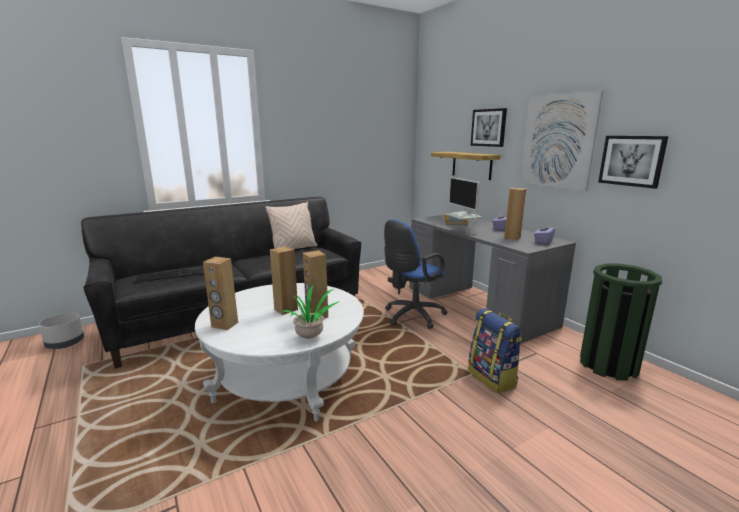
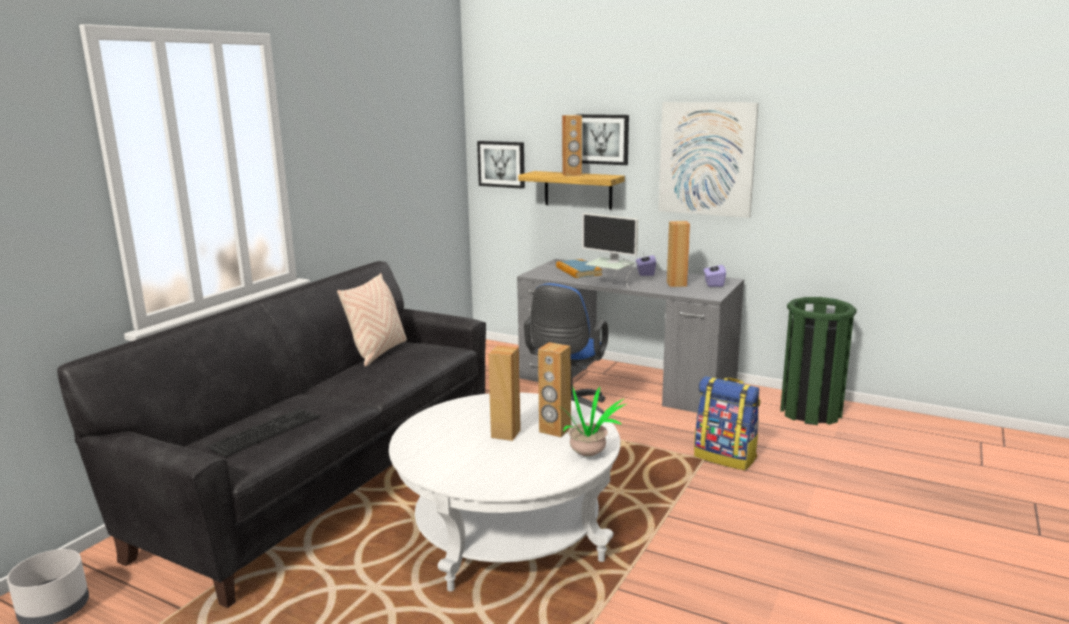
camera: 30 degrees left, 0 degrees up
(224, 325) = (461, 472): brown speaker -> brown speaker (572, 175)
(632, 160) = (798, 181): picture -> picture (501, 164)

